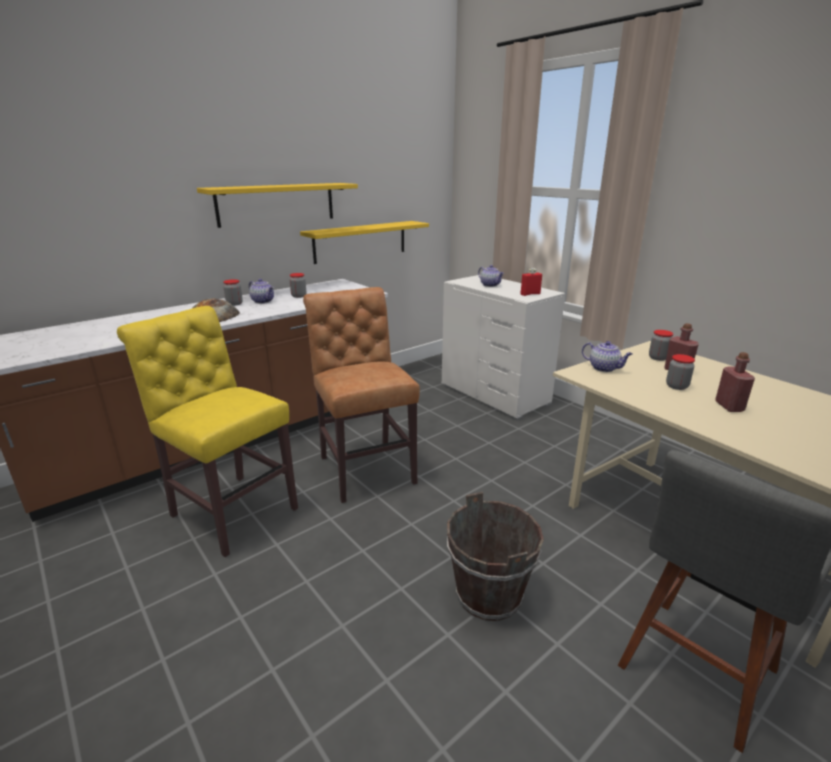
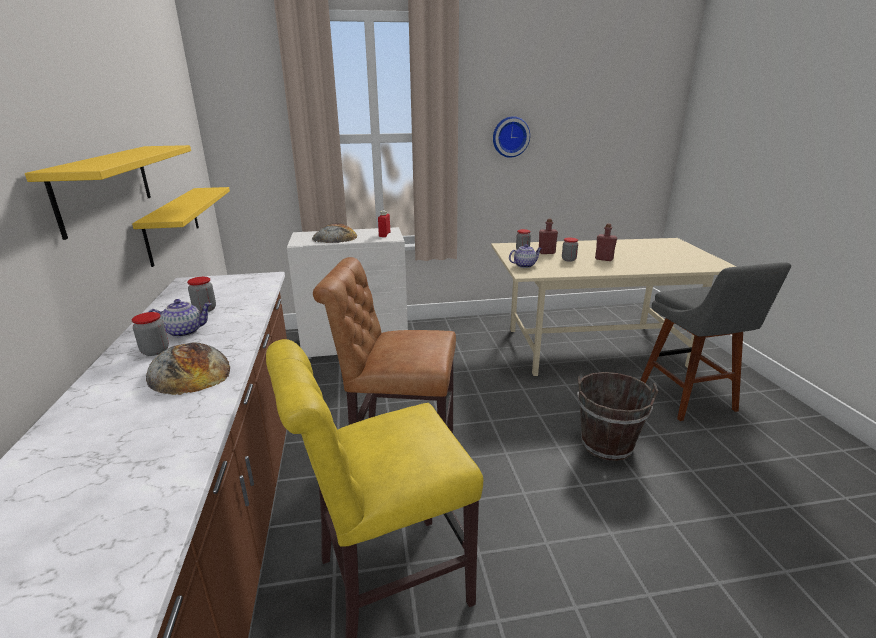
camera: 60 degrees left, 0 degrees up
(490, 285) = (335, 237): teapot -> bread
(740, 205) = (510, 137): none -> wall clock

